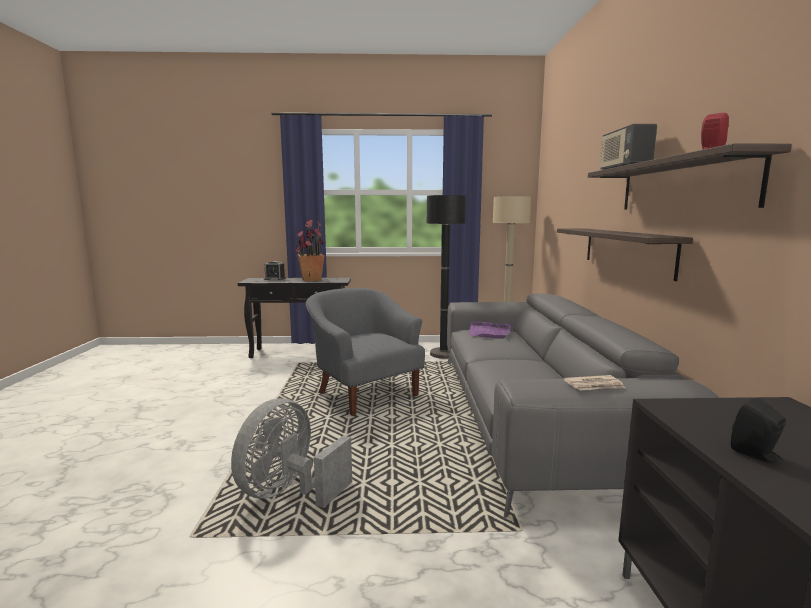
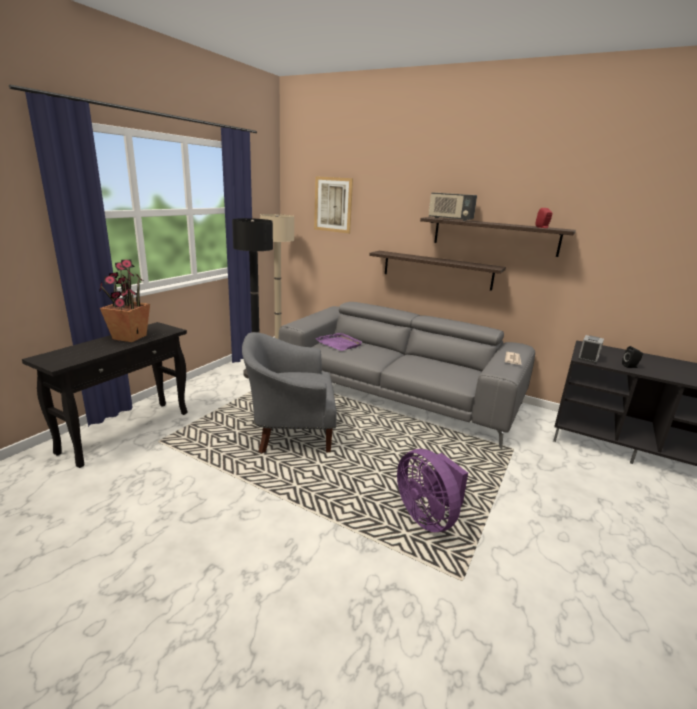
camera: 60 degrees left, 10 degrees up
(275, 279) = (76, 349): alarm clock -> alarm clock (588, 358)
(289, 492) = (428, 516): grey fan -> purple fan
(562, 178) = (333, 204): none -> picture

